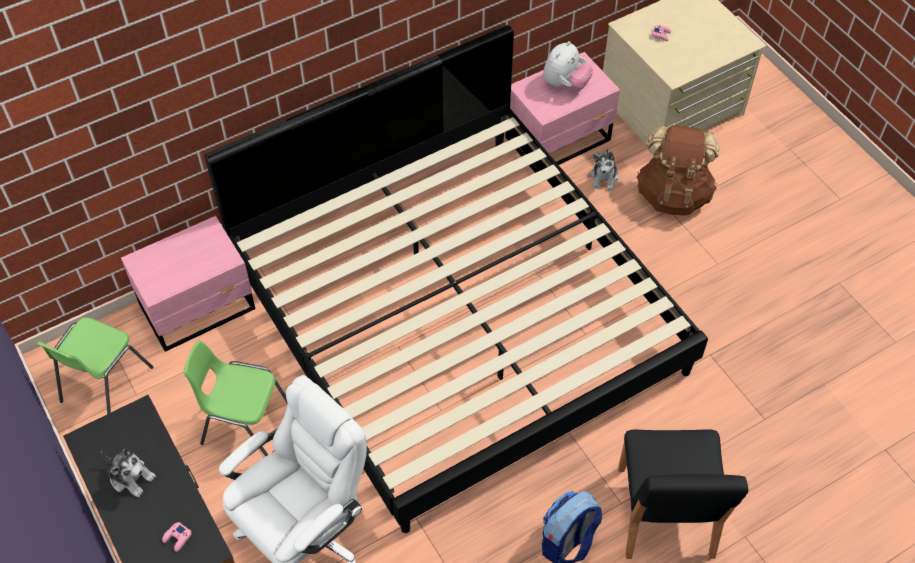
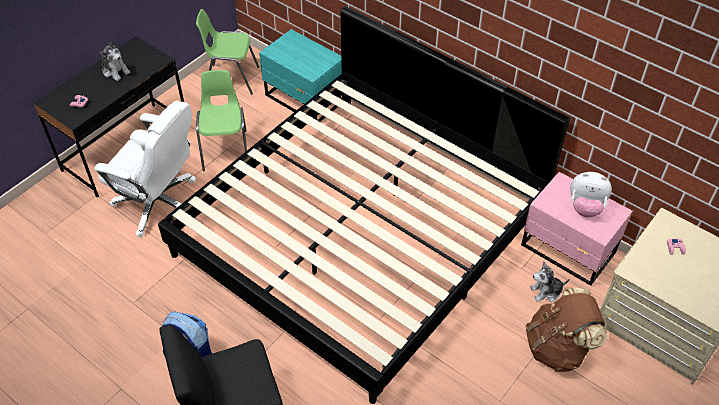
camera: 70 degrees right, 5 degrees down
(131, 476) = (115, 71): plush toy -> plush toy turned 60 degrees counterclockwise
(200, 308) = (304, 99): pink nightstand -> turquoise nightstand

